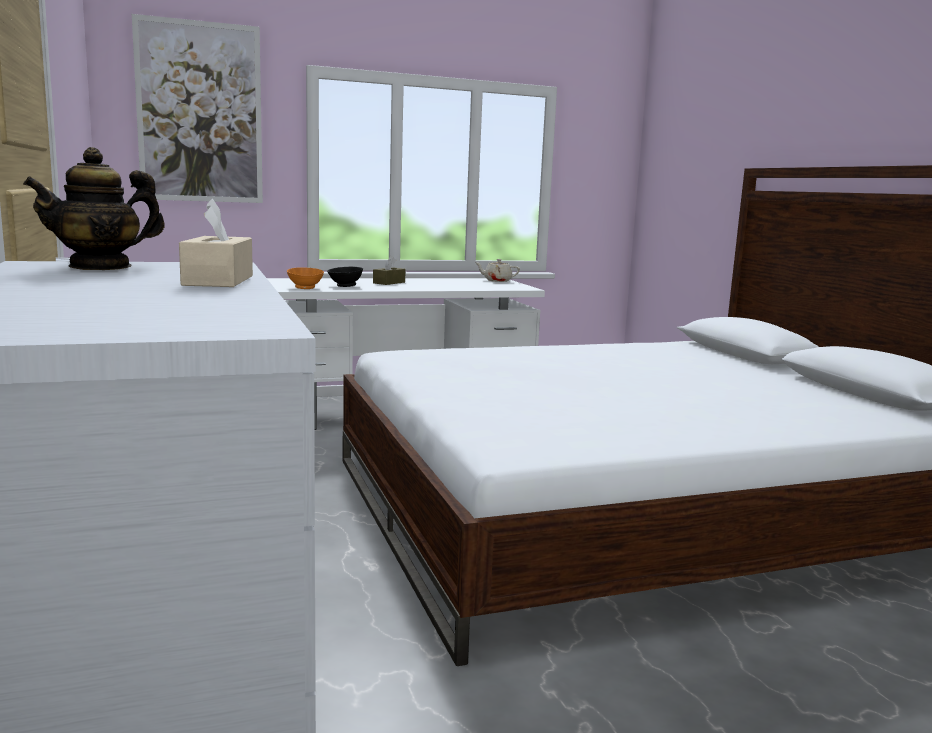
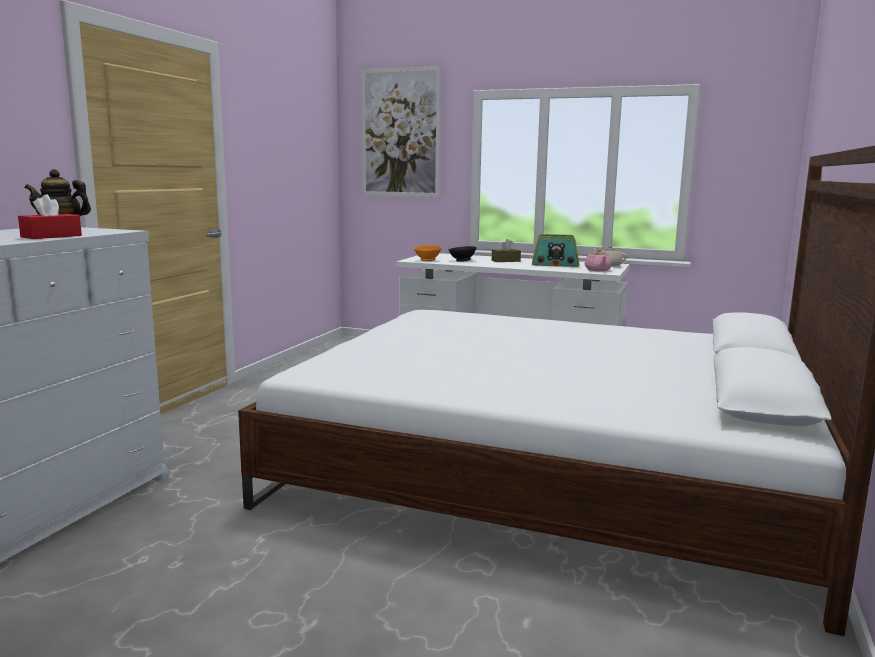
camera: 40 degrees right, 0 degrees up
(218, 280) = (51, 236): beige tissue box -> red tissue box
(450, 283) = (555, 264): none -> radio
(509, 286) = (597, 270): none -> pink teapot

